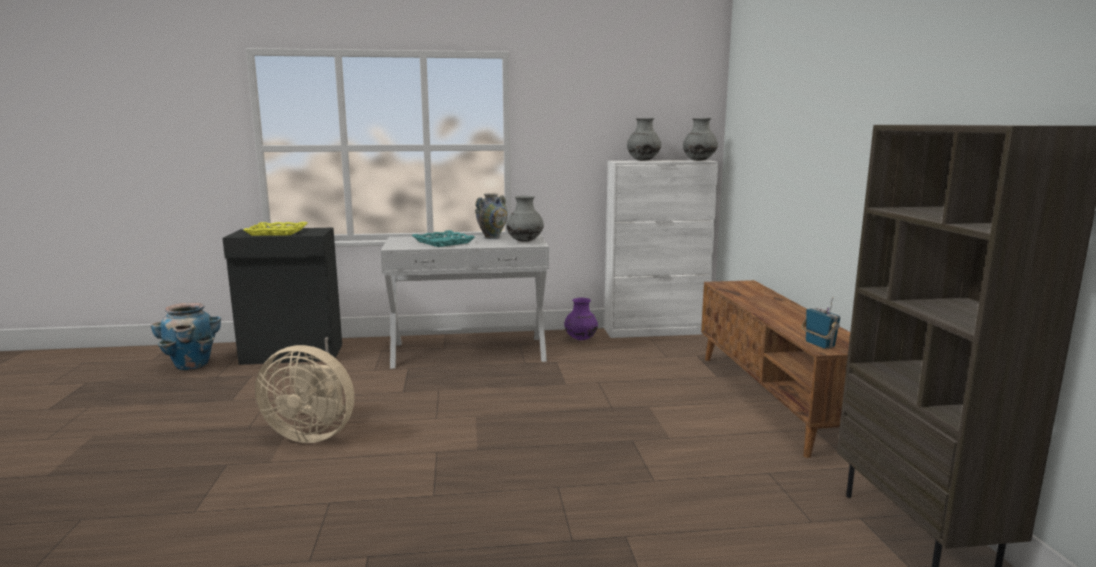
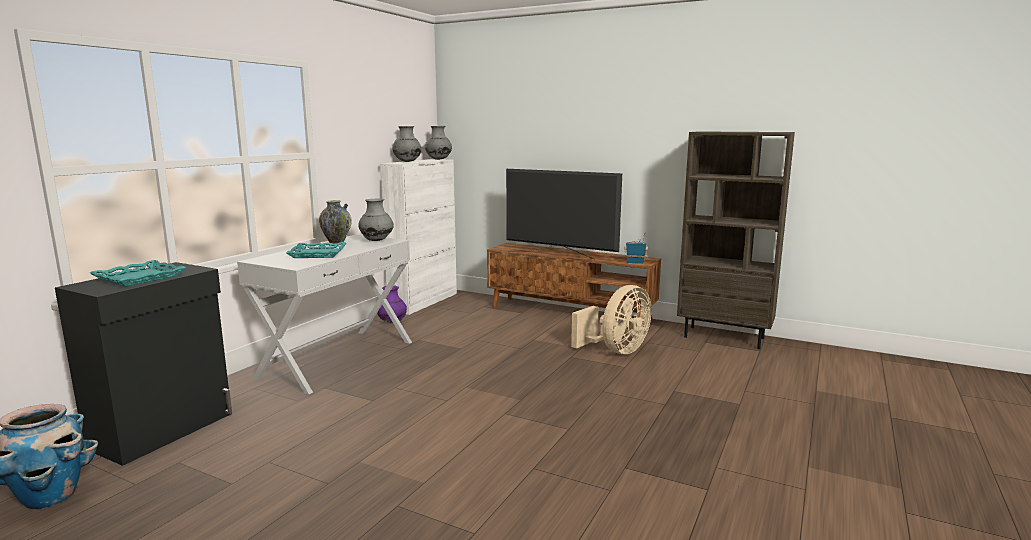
camera: 55 degrees left, 0 degrees up
(276, 232) = (140, 278): yellow tray -> turquoise tray
(312, 434) = (396, 454): beige fan -> beige fan (616, 351)
(758, 308) = (560, 255): none -> television

